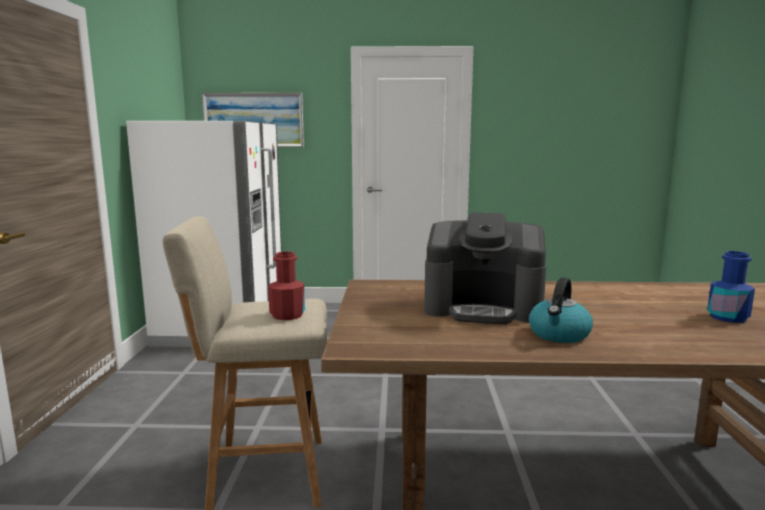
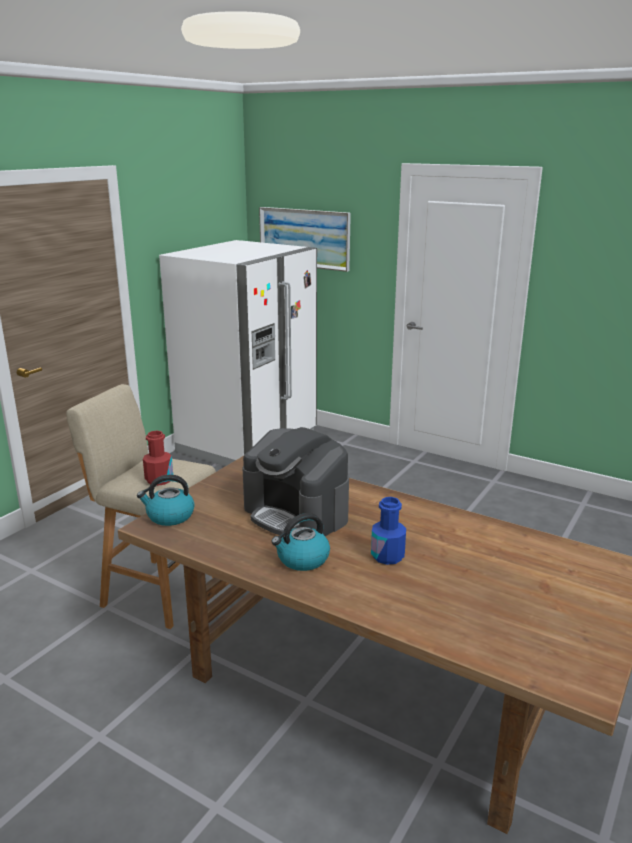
camera: 30 degrees right, 10 degrees up
(362, 335) = (169, 516): none -> kettle
(727, 317) = (488, 589): blue bottle -> blue bottle (387, 556)

